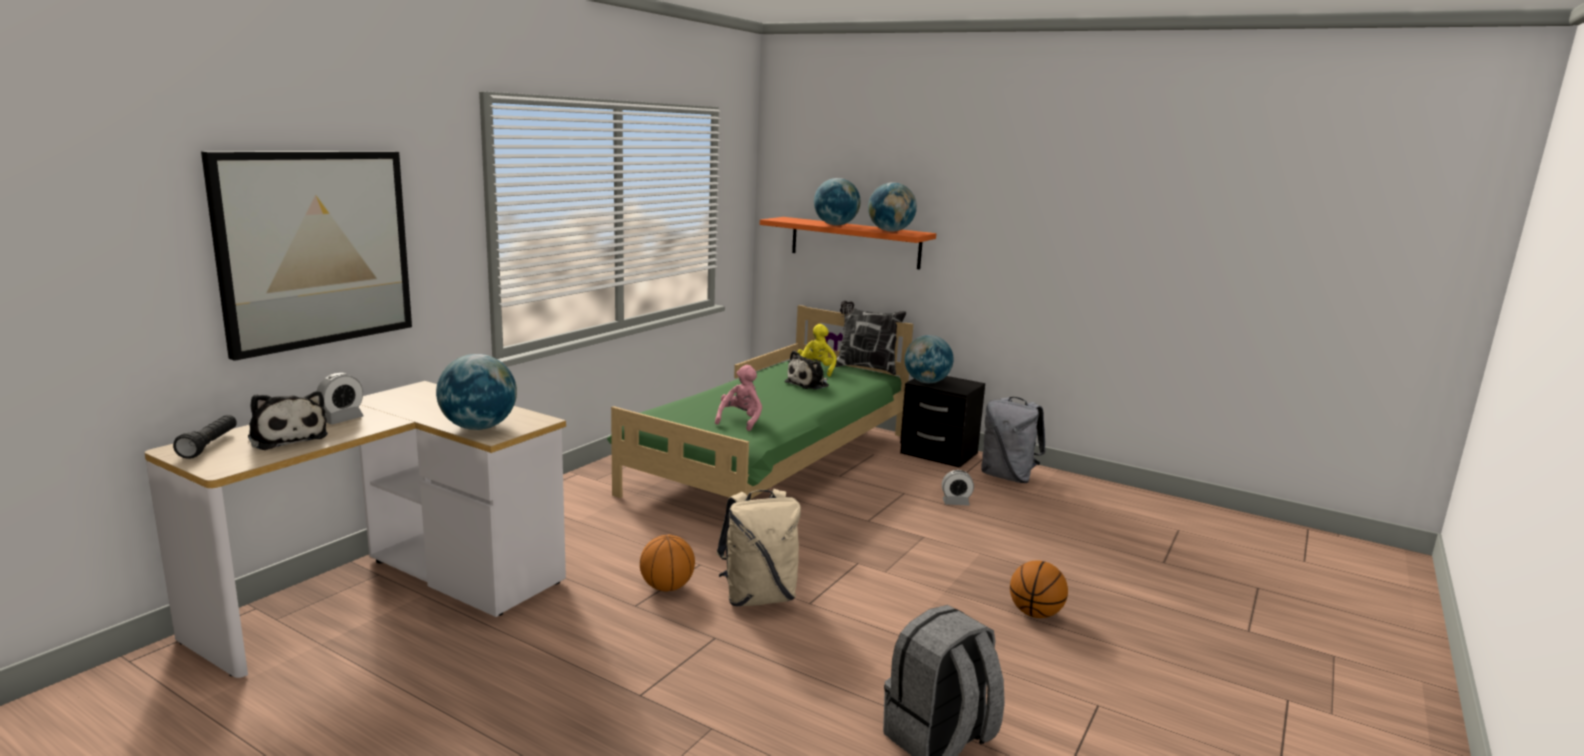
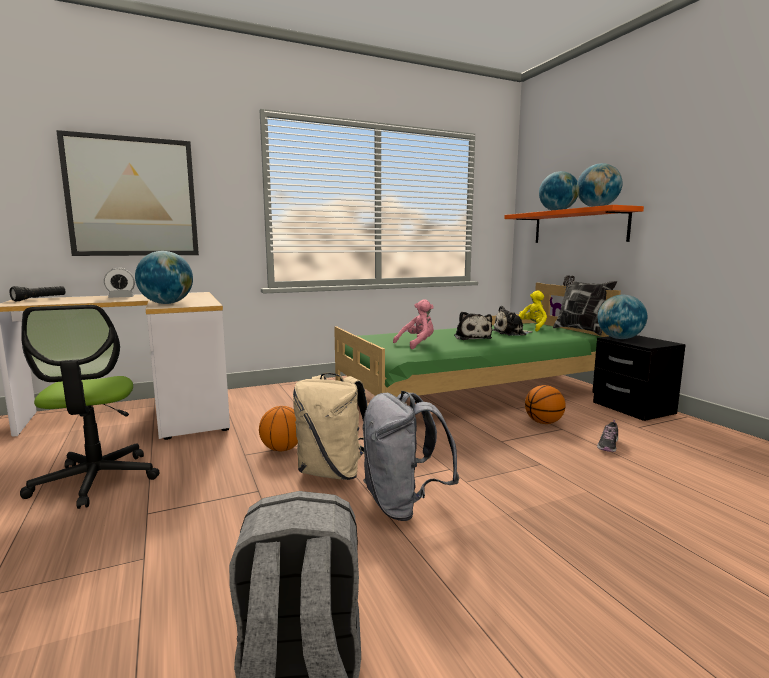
camera: 35 degrees right, 5 degrees down
(287, 437) = (76, 300): plush toy -> plush toy (472, 337)
(509, 686) = (96, 480): none -> office chair
(955, 503) = (608, 445): alarm clock -> shoe
(1008, 477) = (694, 436): grey backpack -> grey backpack (403, 505)
(1035, 614) = (592, 569): basketball -> basketball (544, 422)

